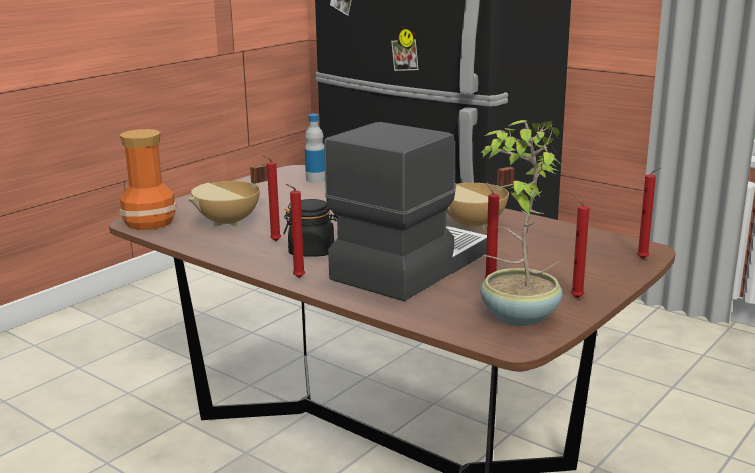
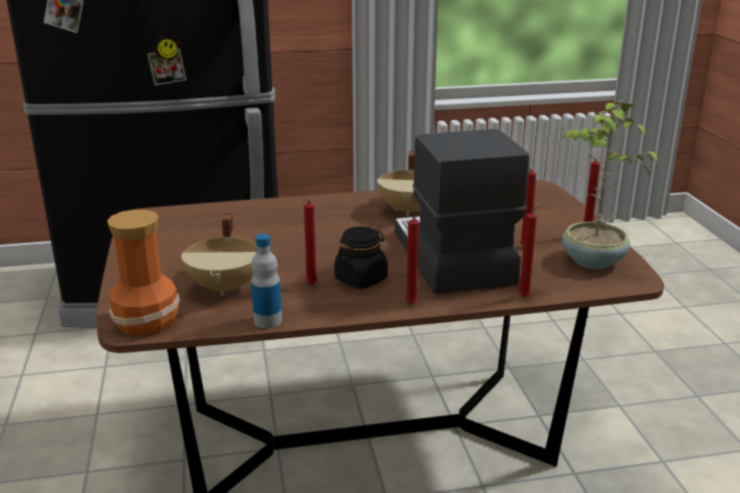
camera: 50 degrees left, 5 degrees up
(315, 179) = (190, 218): bottle -> bottle (267, 321)
(644, 259) = (552, 194): red candle -> red candle (526, 296)

